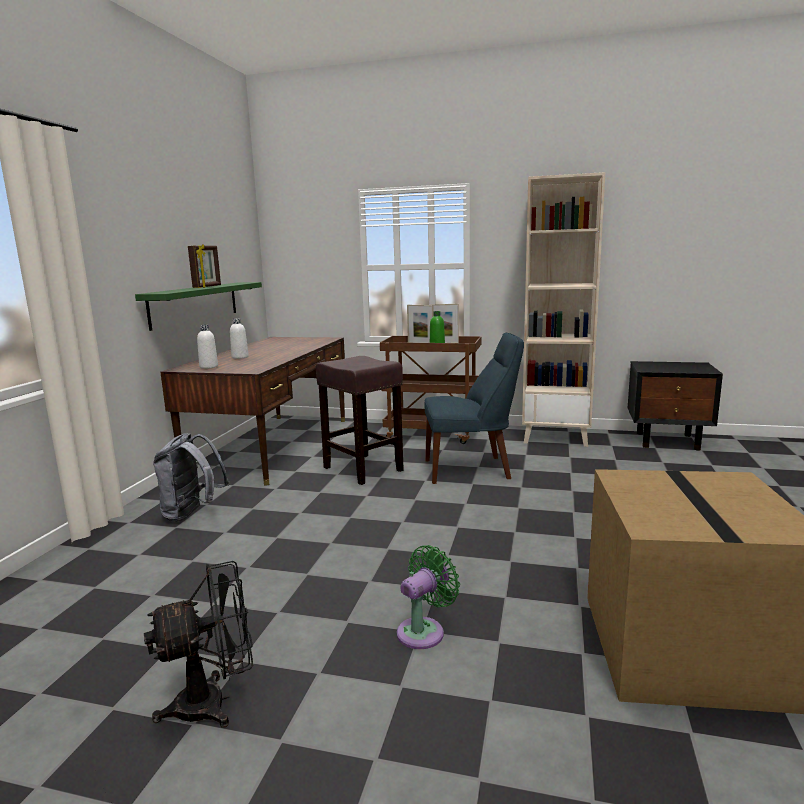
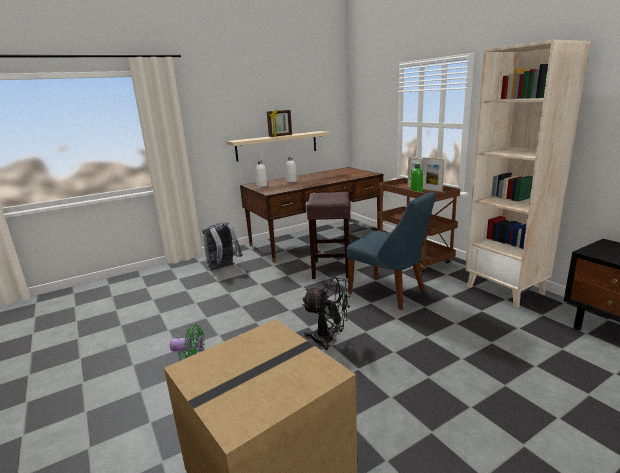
camera: 45 degrees right, 5 degrees up
(195, 304) = (277, 145): green shelf -> beige shelf
(214, 702) = (95, 354): black fan -> black fan (329, 339)

